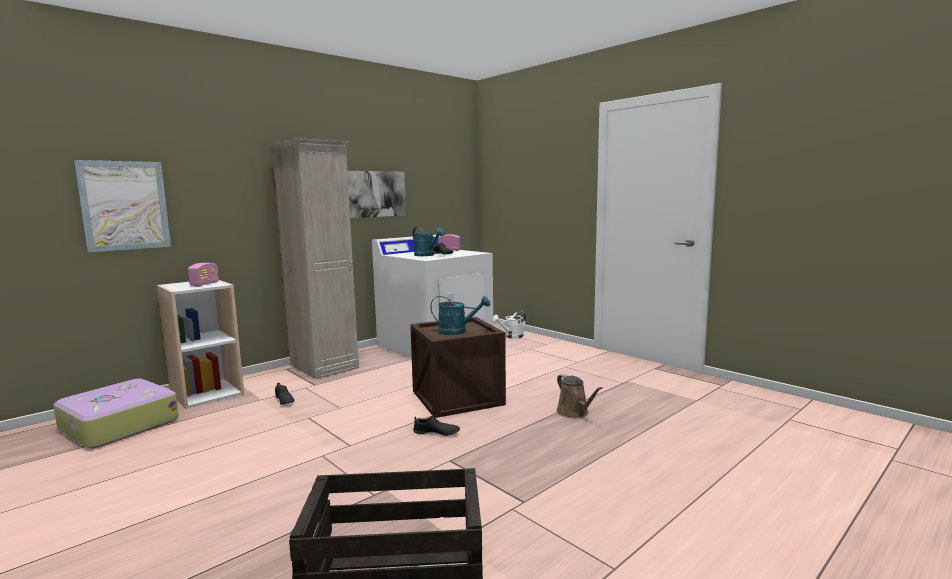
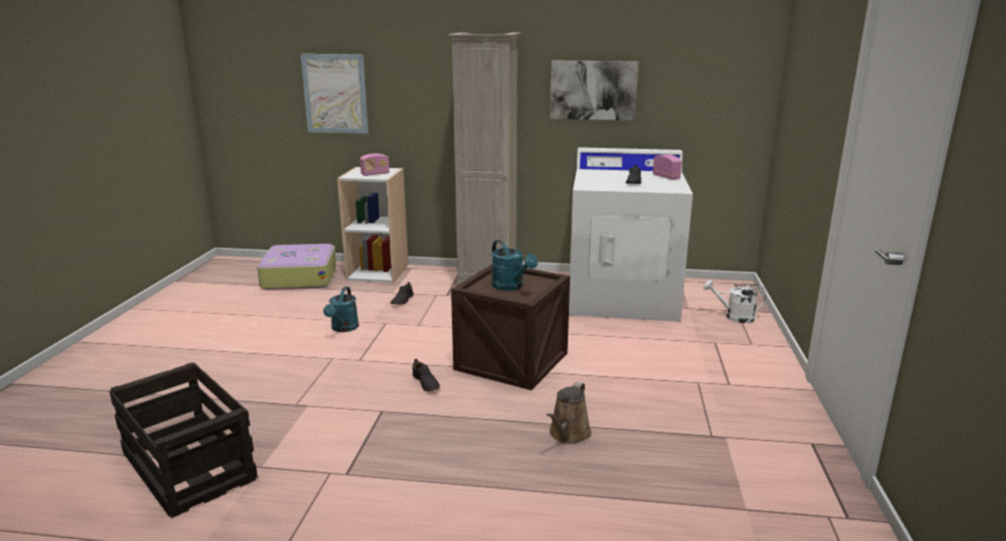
camera: 50 degrees right, 10 degrees up
(427, 255) = (610, 180): turquoise watering can -> turquoise watering can (343, 328)

